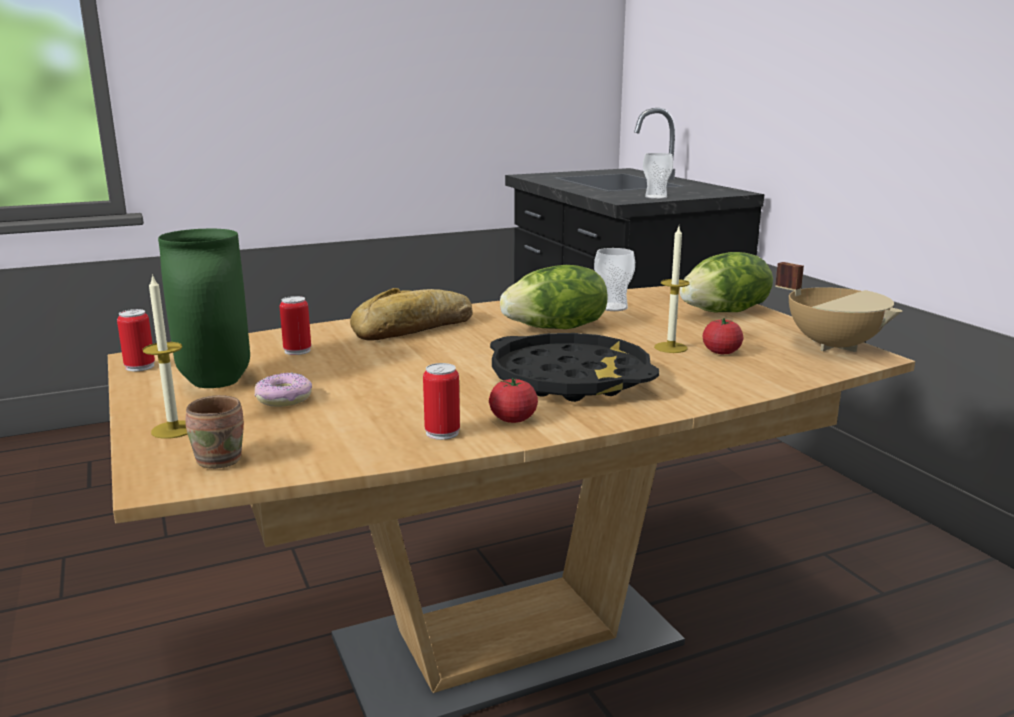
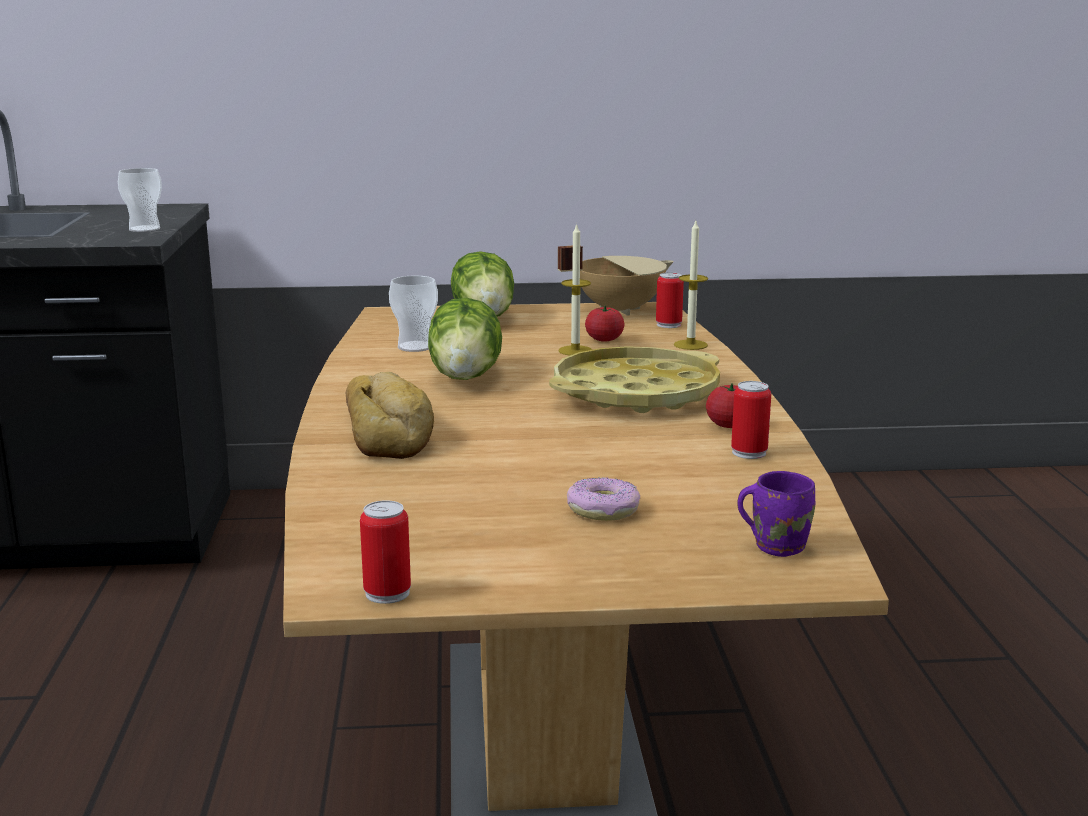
camera: 70 degrees left, 0 degrees up
(173, 429) = (672, 569): candle -> candle (690, 345)
(213, 382) = (509, 545): green vase -> none
(222, 459) = (776, 545): brown mug -> purple mug
(297, 351) = (416, 494): can -> can (668, 325)
(570, 379) = (635, 393): black tray -> yellow tray

